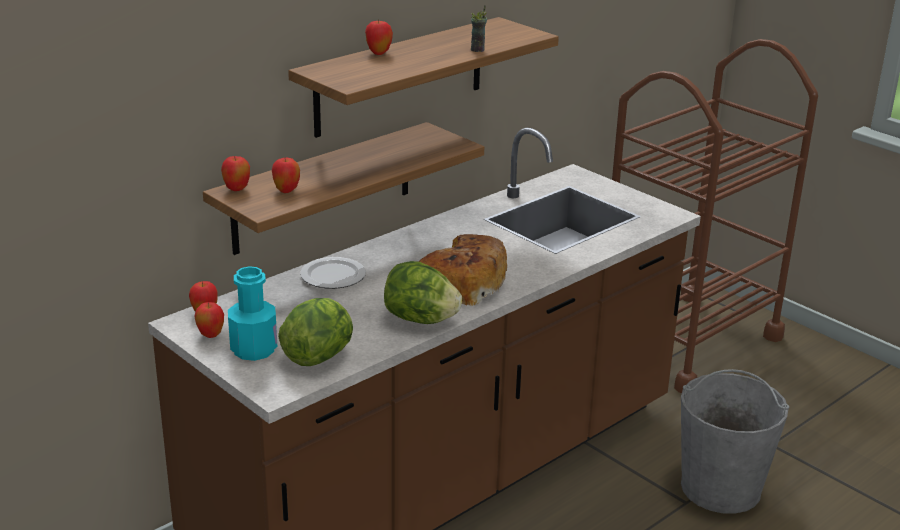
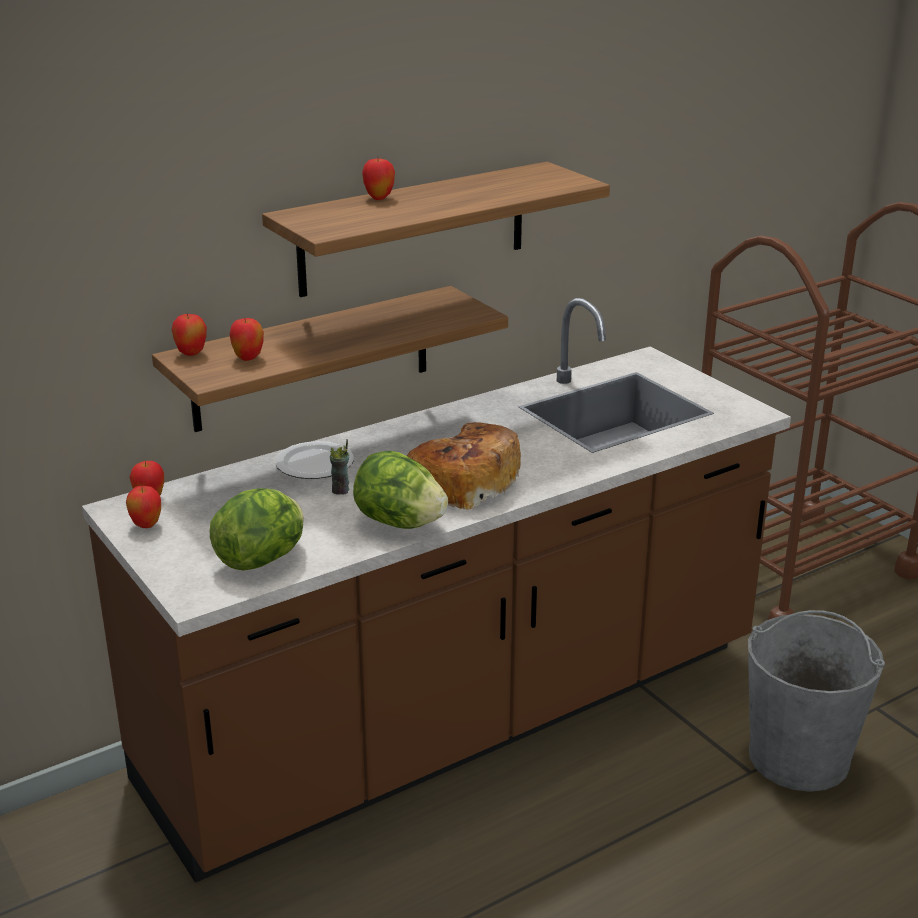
camera: 10 degrees right, 0 degrees up
(254, 349) = (189, 545): turquoise bottle -> none
(478, 50) = (501, 198): cup -> cup (341, 490)

